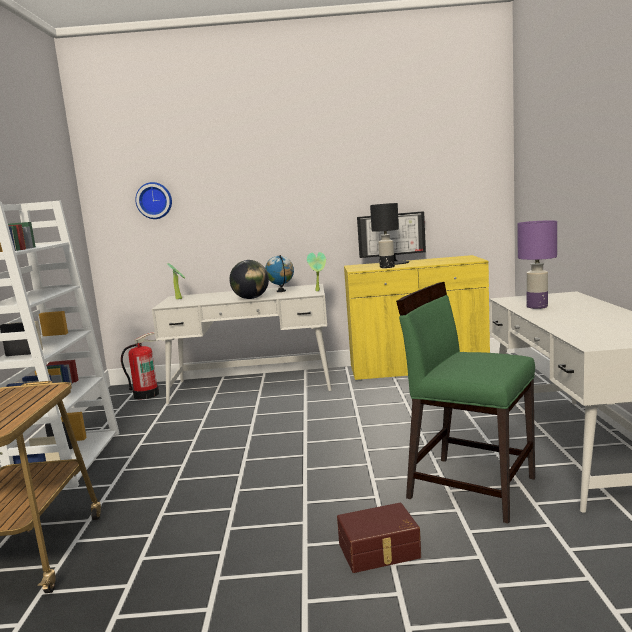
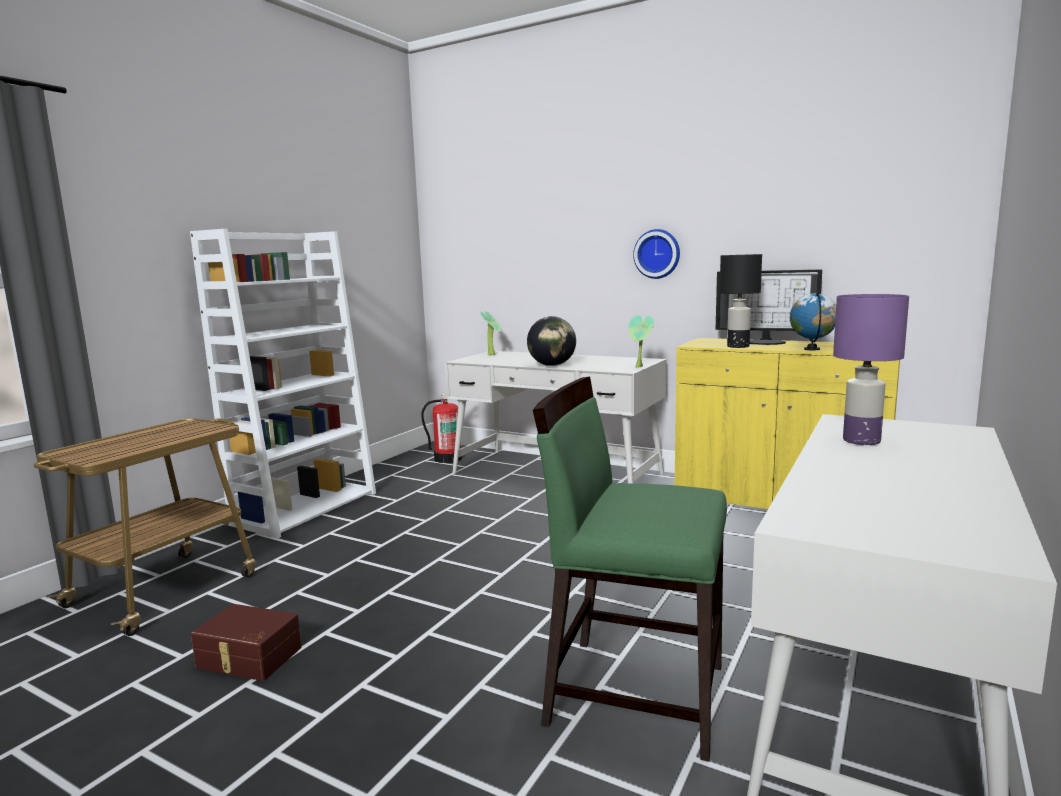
camera: 30 degrees right, 0 degrees up
(154, 200) = (487, 237): wall clock -> wall clock (657, 254)
(281, 291) = (601, 361): globe -> globe (812, 349)
(380, 551) = (418, 731): brown storage box -> brown storage box (248, 658)
(470, 486) = (634, 692): green chair -> green chair turned 45 degrees counterclockwise

